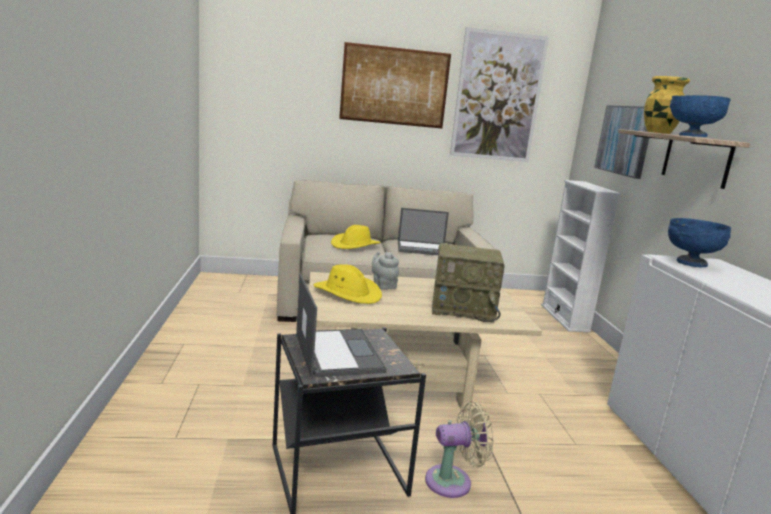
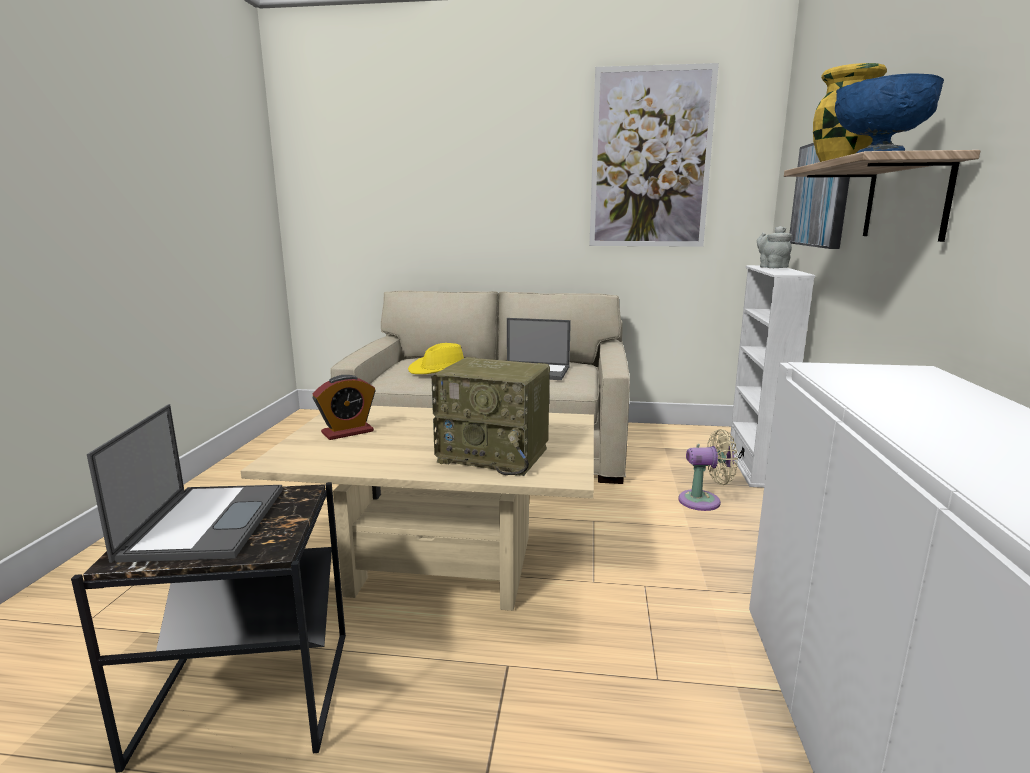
camera: 15 degrees right, 0 degrees up
(348, 293) = (347, 432): yellow hat -> alarm clock
(383, 285) = (412, 421): grey teapot -> grey teapot (771, 267)
(394, 86) = (506, 160): picture -> none
(453, 481) = (406, 731): beige fan -> beige fan (704, 501)
(690, 263) = (860, 374): blue bowl -> none

